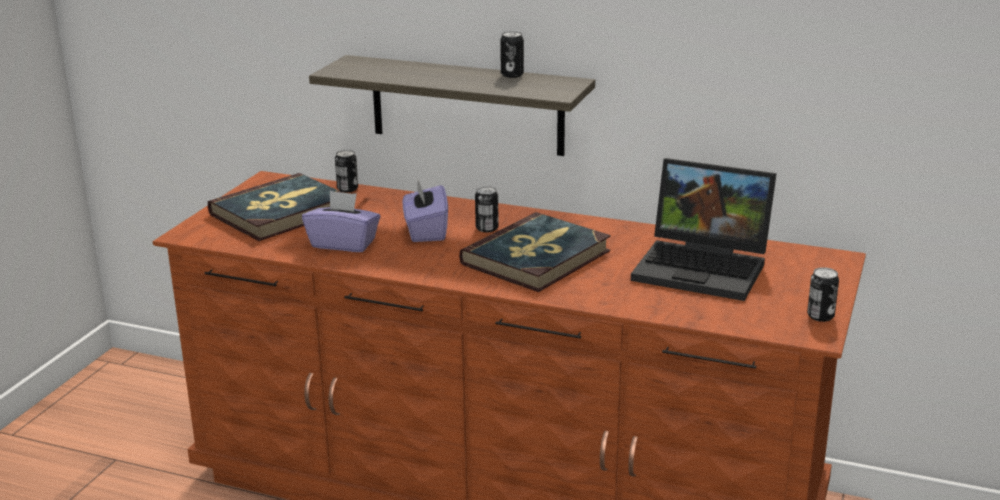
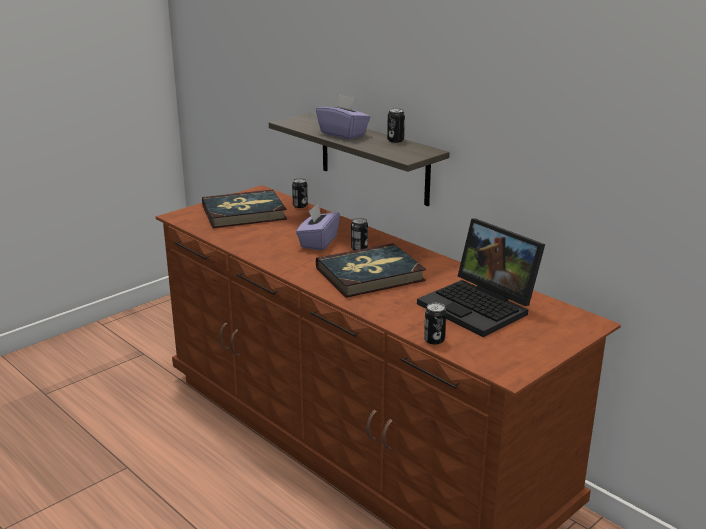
camera: 25 degrees right, 0 degrees up
(343, 244) = (259, 240): purple tissue box -> purple tissue box (343, 134)
(820, 316) = (528, 362): can -> can (434, 340)

